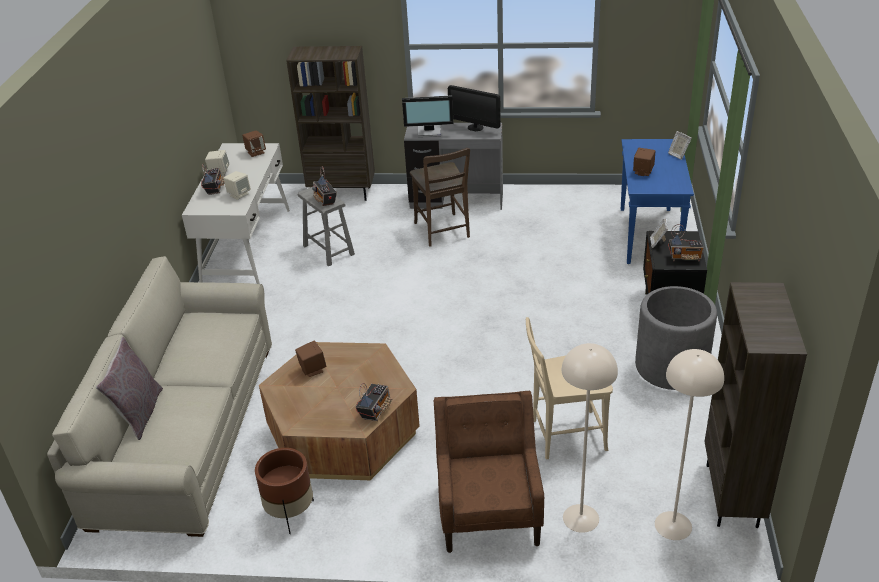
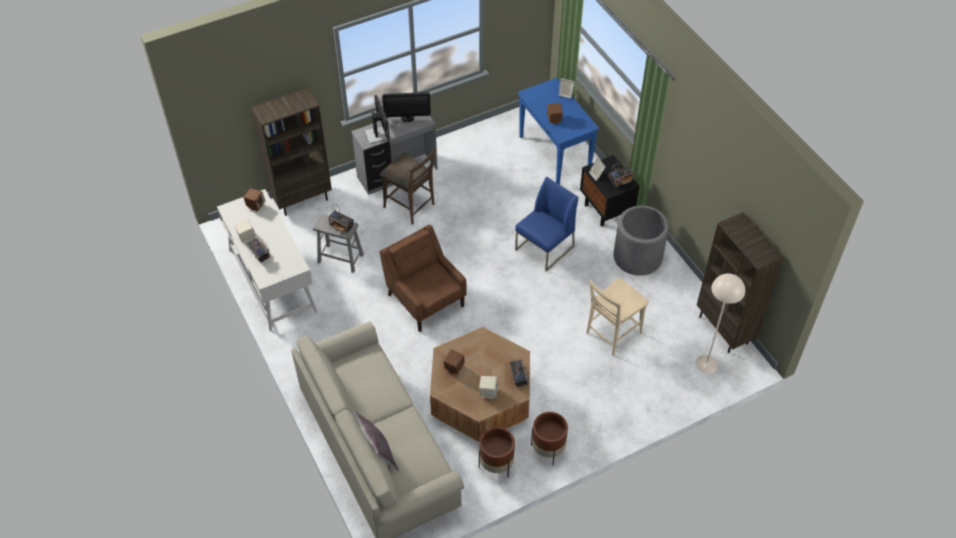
camera: 35 degrees left, 15 degrees up
(239, 194) = (285, 252): beige speaker -> beige speaker (488, 392)
(367, 526) = (548, 450): none -> brown planter
(429, 132) = (376, 134): monitor -> monitor turned 75 degrees counterclockwise
(489, 509) = (606, 404): brown armchair -> brown armchair (425, 299)
(558, 317) = (544, 248): none -> blue chair
(581, 517) = (657, 383): beige floor lamp -> none

